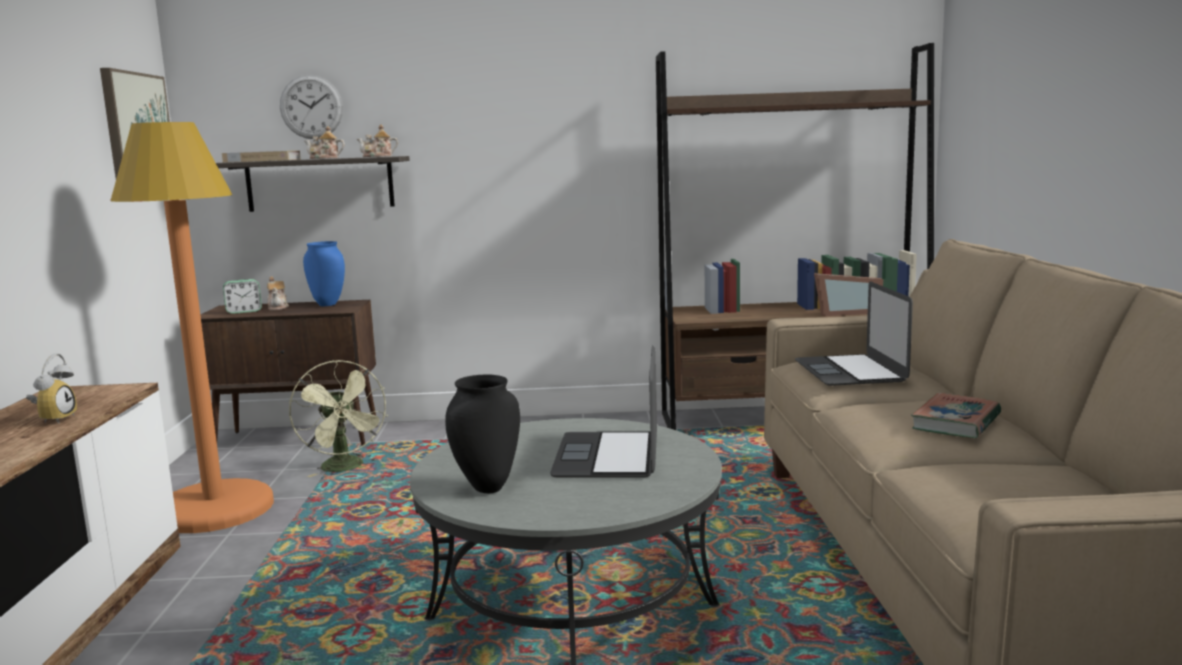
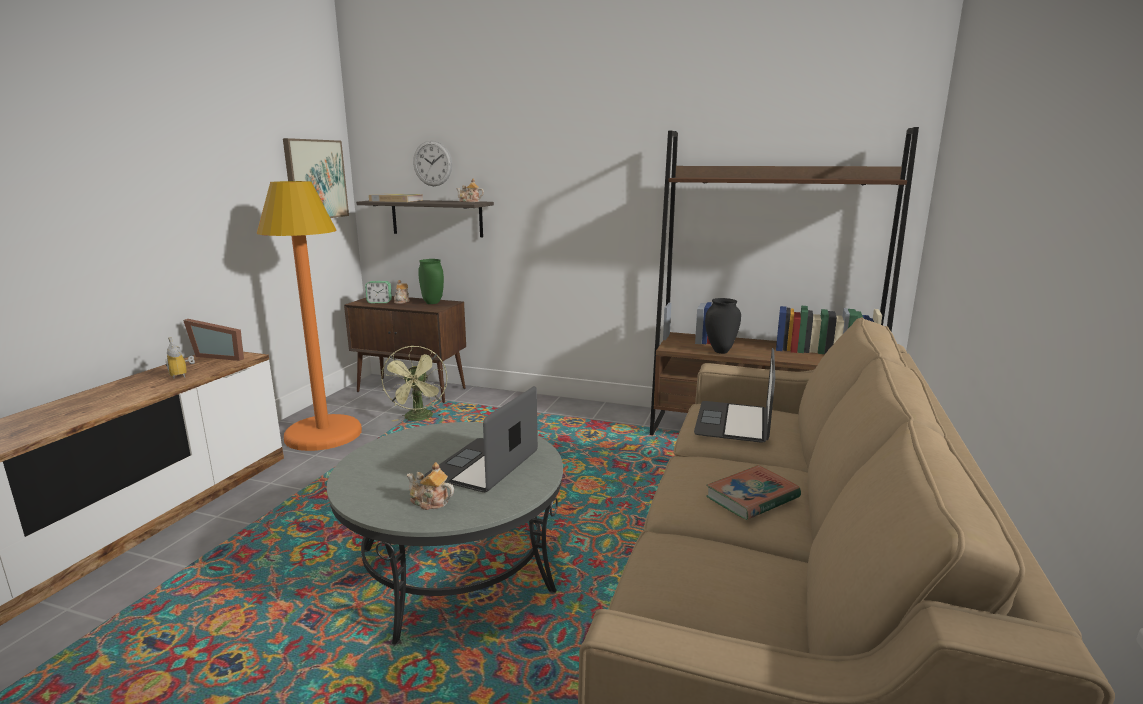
camera: 20 degrees right, 5 degrees up
(54, 419) = (183, 375): alarm clock -> alarm clock turned 120 degrees clockwise
(325, 158) = (435, 201): teapot -> teapot (430, 502)
(327, 305) = (432, 303): blue vase -> green vase
(487, 487) = (377, 476): black vase -> black vase (720, 351)
(845, 313) = (803, 359): picture frame -> picture frame (221, 356)

